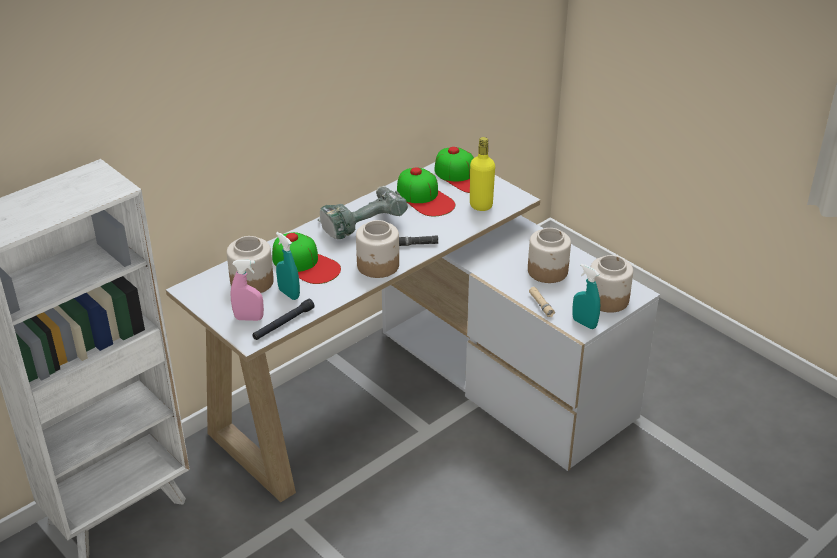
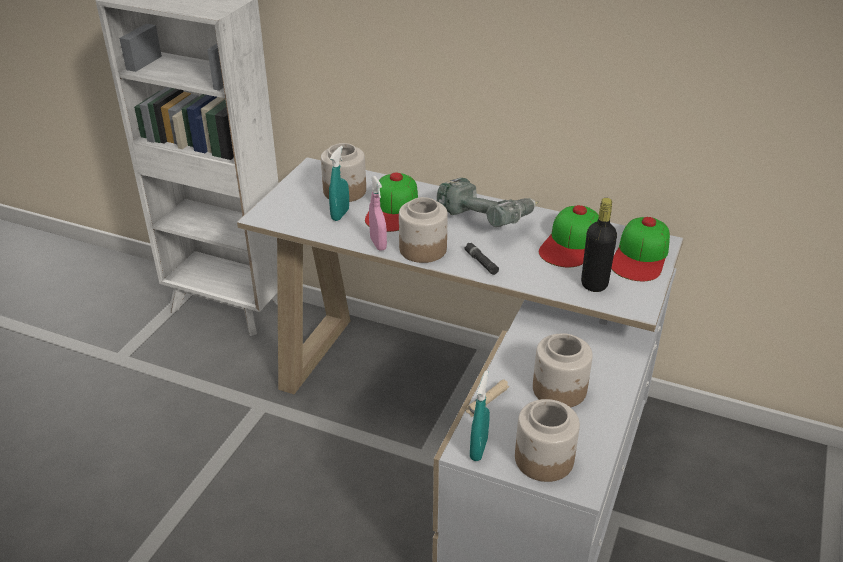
camera: 65 degrees right, 0 degrees up
(249, 318) = (290, 206): pink spray bottle -> pink spray bottle (378, 244)
(283, 324) = (293, 225): black flashlight -> none
(481, 206) = (594, 284): yellow bottle -> black bottle

